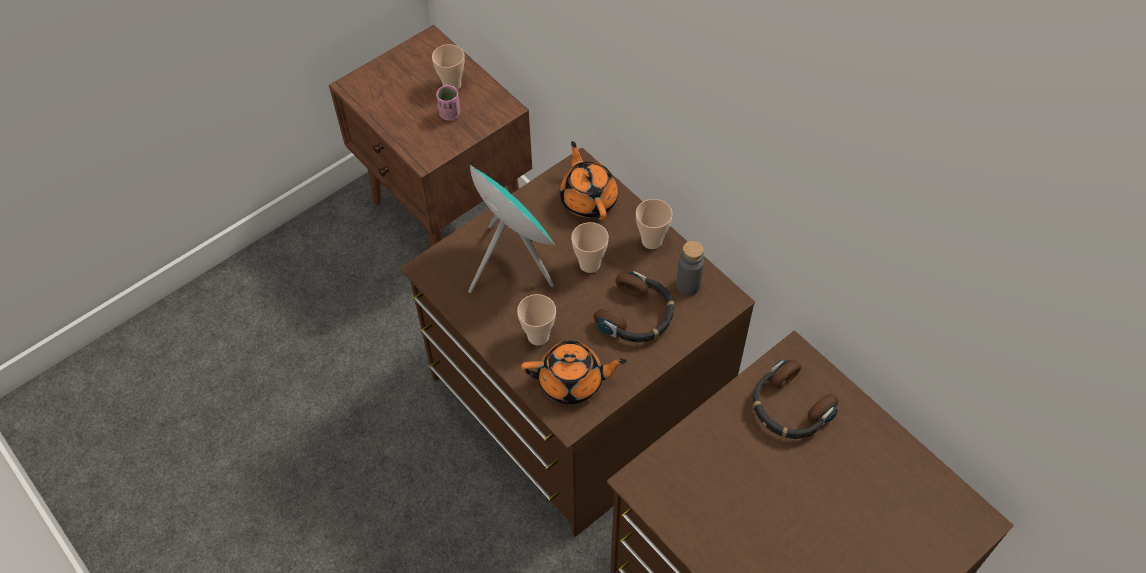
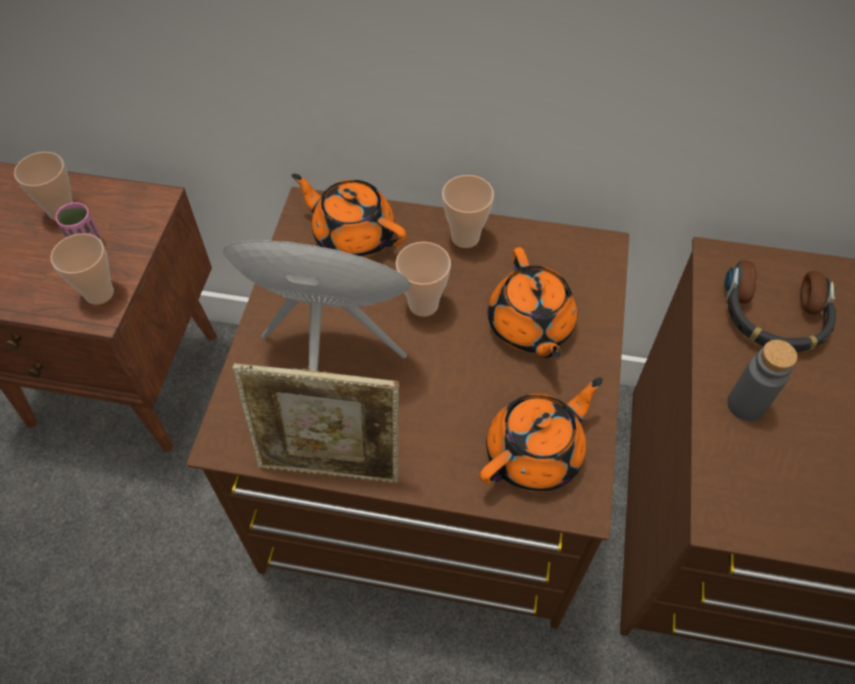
camera: 40 degrees left, 0 degrees up
(464, 316) = (331, 467): none -> picture frame
(538, 336) = (444, 427): cup -> cup (99, 293)
(637, 315) = (530, 326): headphones -> orange teapot
(688, 285) = (549, 259): grey bottle -> grey bottle (745, 405)

